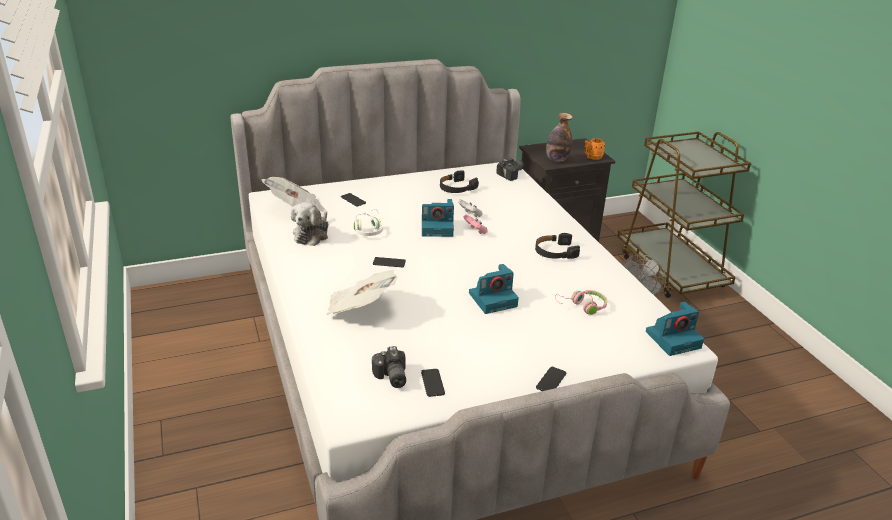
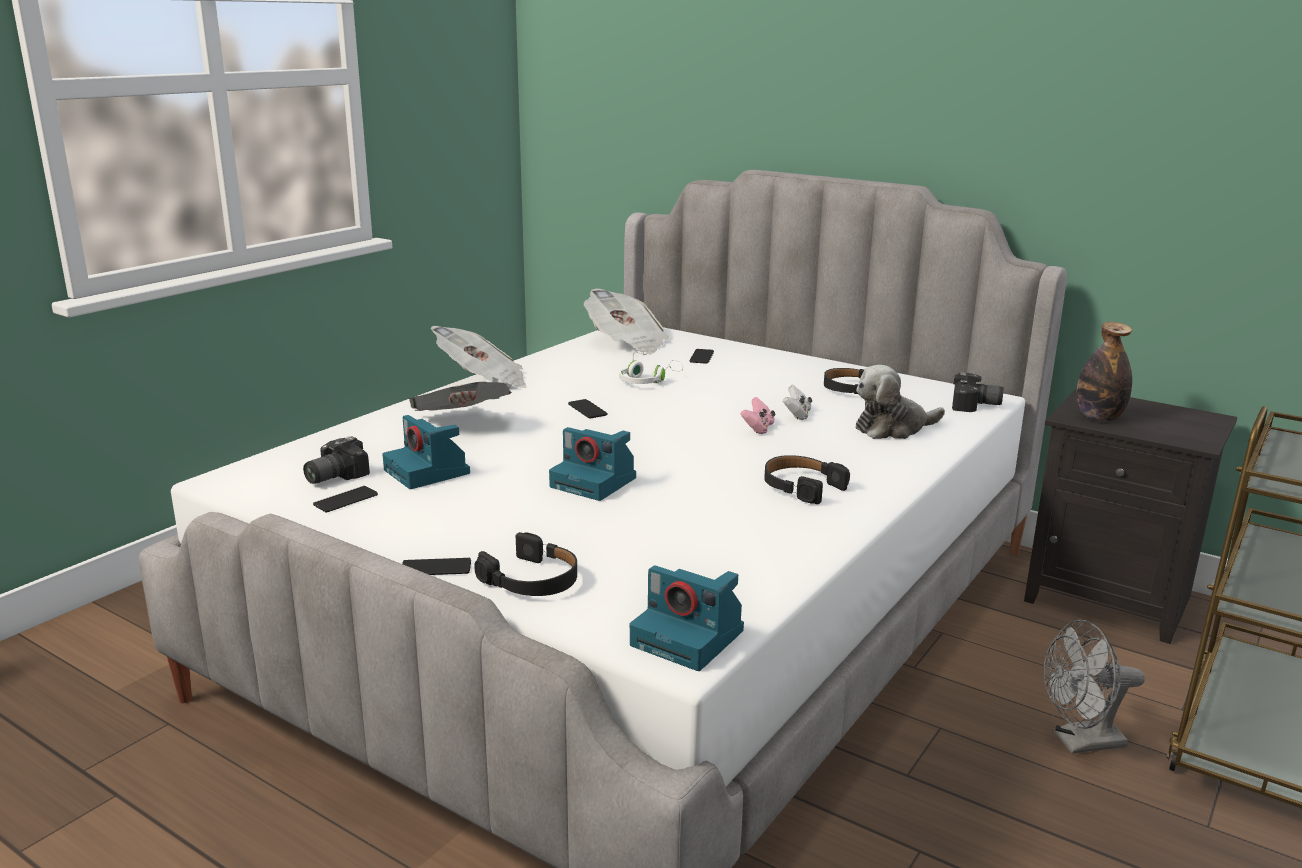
camera: 55 degrees right, 10 degrees down
(294, 276) = (483, 381): none -> newspaper
(312, 234) = (585, 363): plush toy -> plush toy (893, 428)
(438, 228) = (723, 408): camera -> camera (428, 472)
(582, 306) = (673, 543): pink headphones -> none
(588, 357) = (532, 580): none -> black headphones
(592, 158) = (1176, 437): orange mug -> none

